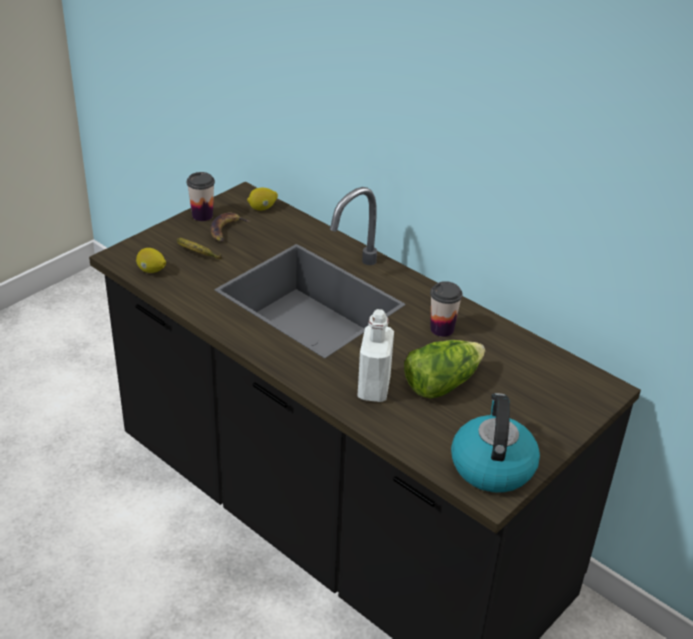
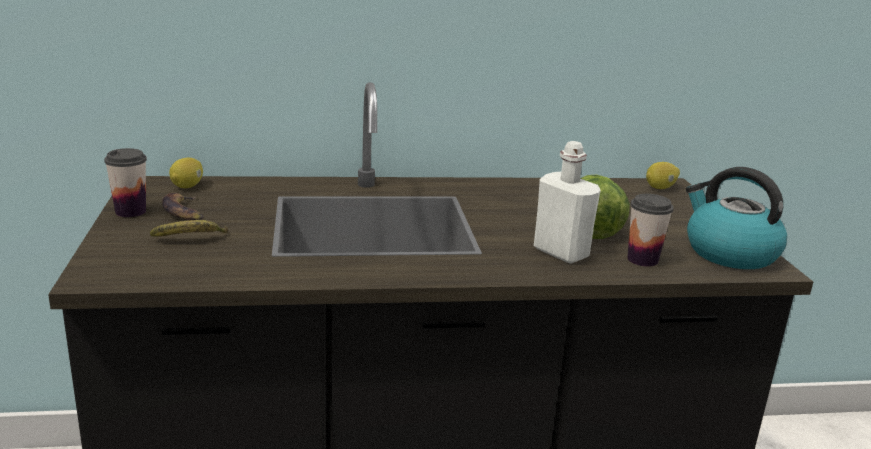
camera: 50 degrees left, 15 degrees down
(151, 271) = (165, 271): lemon -> lemon (660, 188)
(442, 329) = (514, 199): cup -> cup (642, 259)

